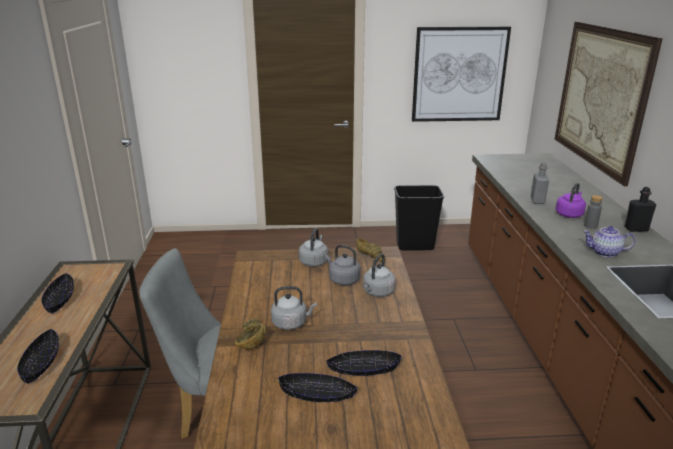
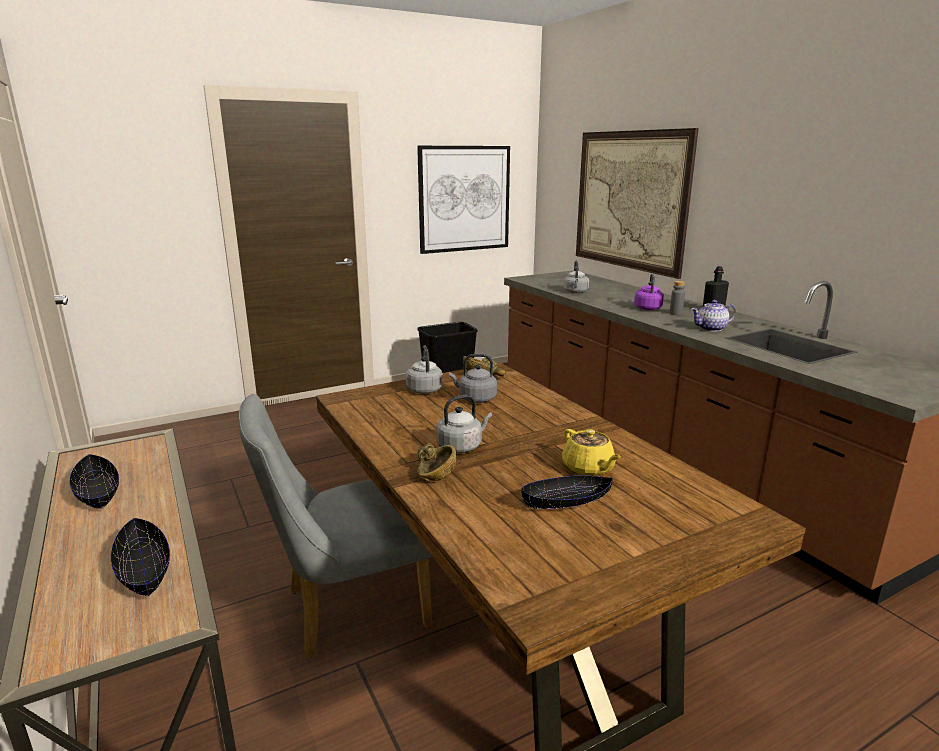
camera: 25 degrees left, 5 degrees down
(363, 370) = (588, 468): black bowl -> yellow teapot
(377, 292) = (525, 402): grey kettle -> grey kettle (575, 292)
(537, 200) = (608, 302): grey bottle -> none

